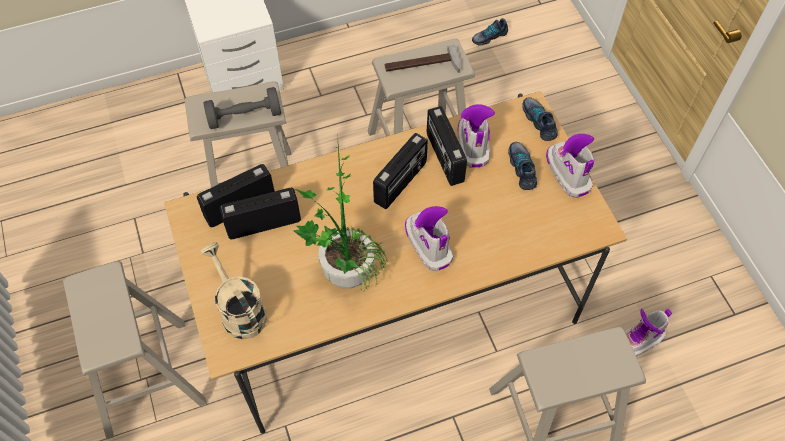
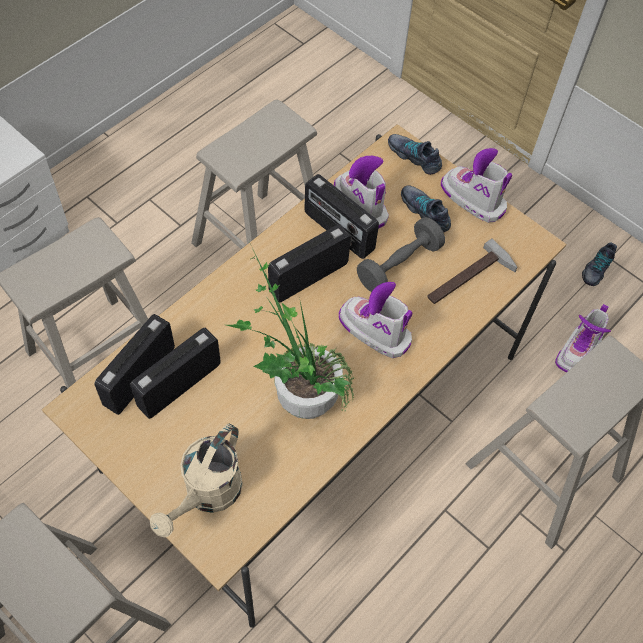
camera: 30 degrees left, 0 degrees up
(239, 310) = (207, 495): beige watering can -> beige watering can turned 90 degrees counterclockwise
(244, 116) = (83, 271): grey dumbbell -> grey dumbbell (399, 265)
(401, 183) = (308, 277): radio -> radio turned 135 degrees counterclockwise
(422, 66) = (257, 141): hammer -> hammer (469, 280)
(489, 36) = (268, 95): shoe -> shoe (596, 269)

